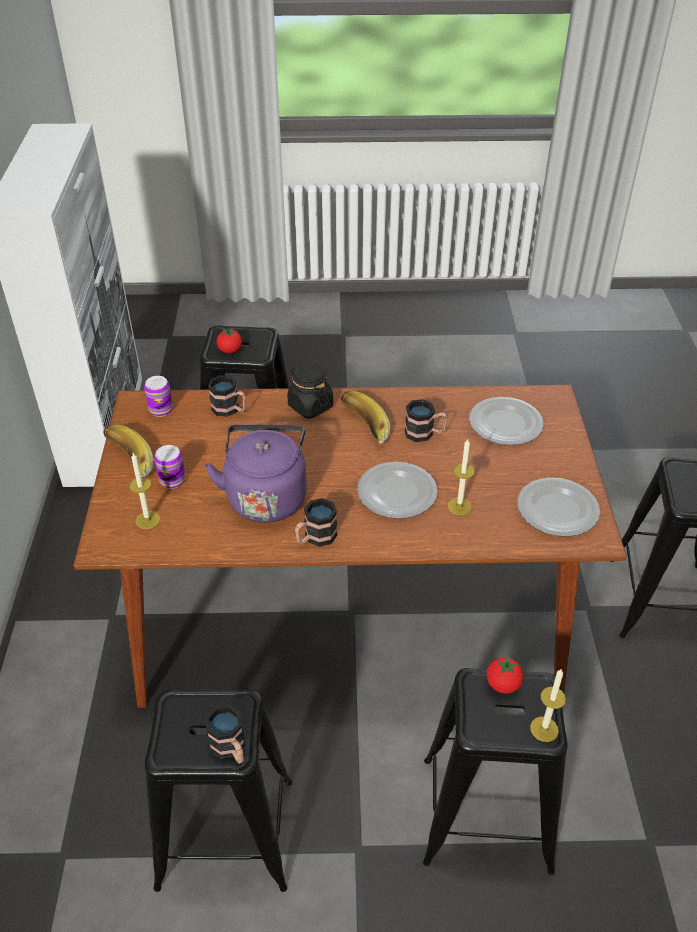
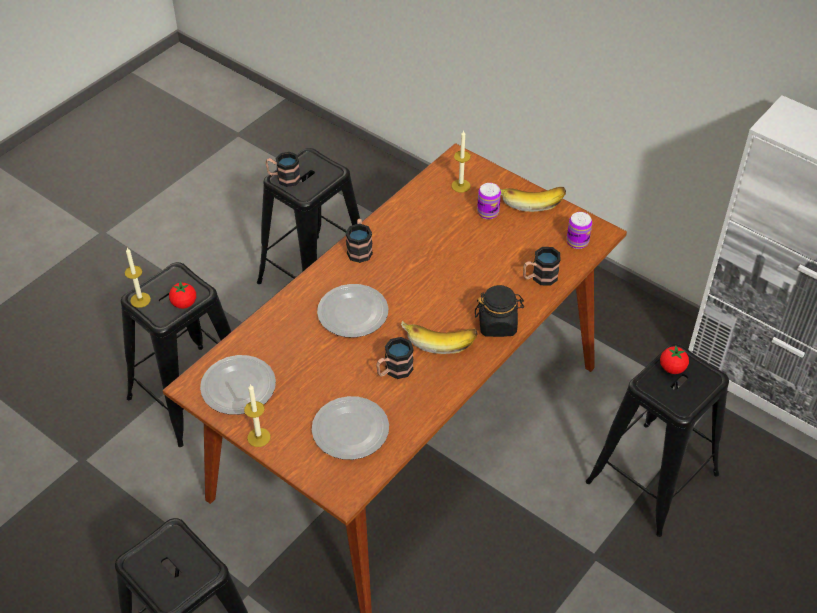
camera: 130 degrees right, 5 degrees up
(266, 496) = (423, 247): purple kettle -> none
(459, 506) = (303, 336): candle -> candle (259, 437)

